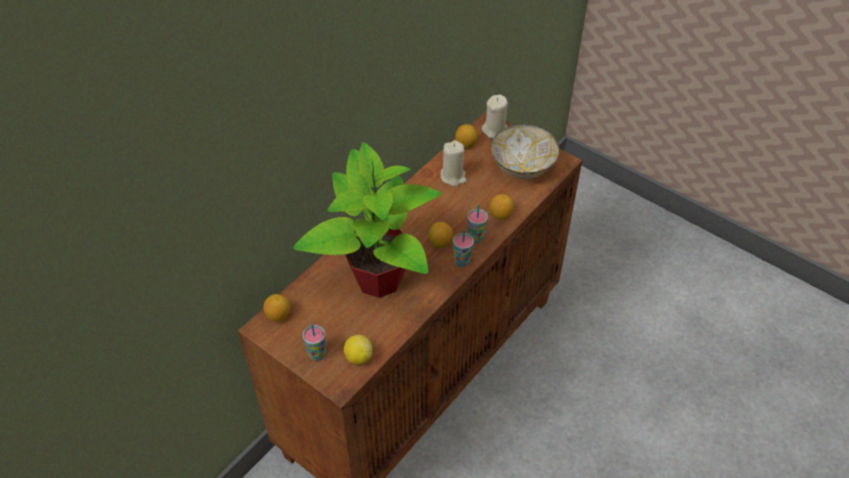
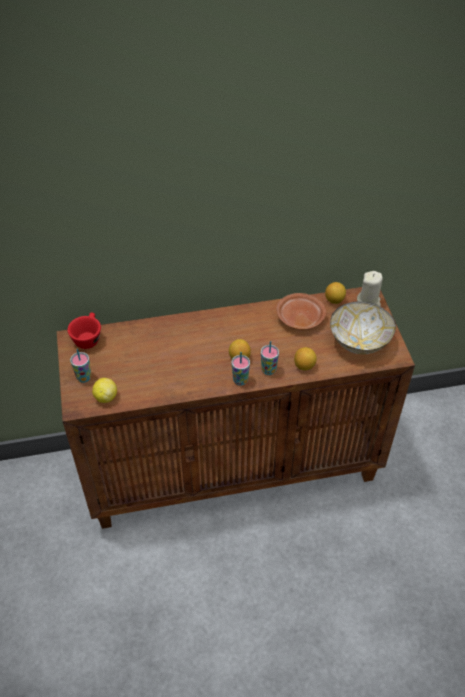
camera: 40 degrees right, 0 degrees up
(278, 315) = (88, 337): lemon -> red cup
(378, 277) = (173, 354): potted plant -> none
(453, 176) = (299, 317): beige candle -> brown plate

